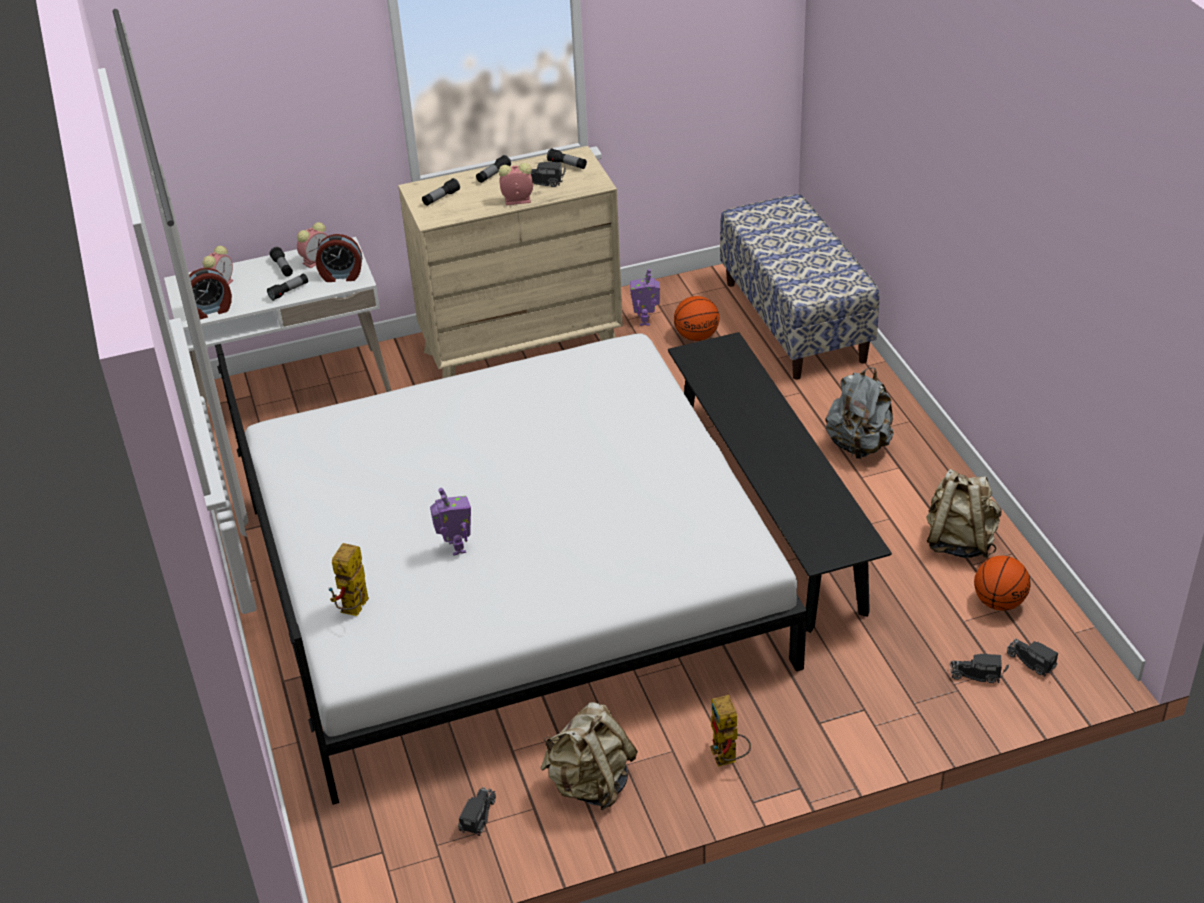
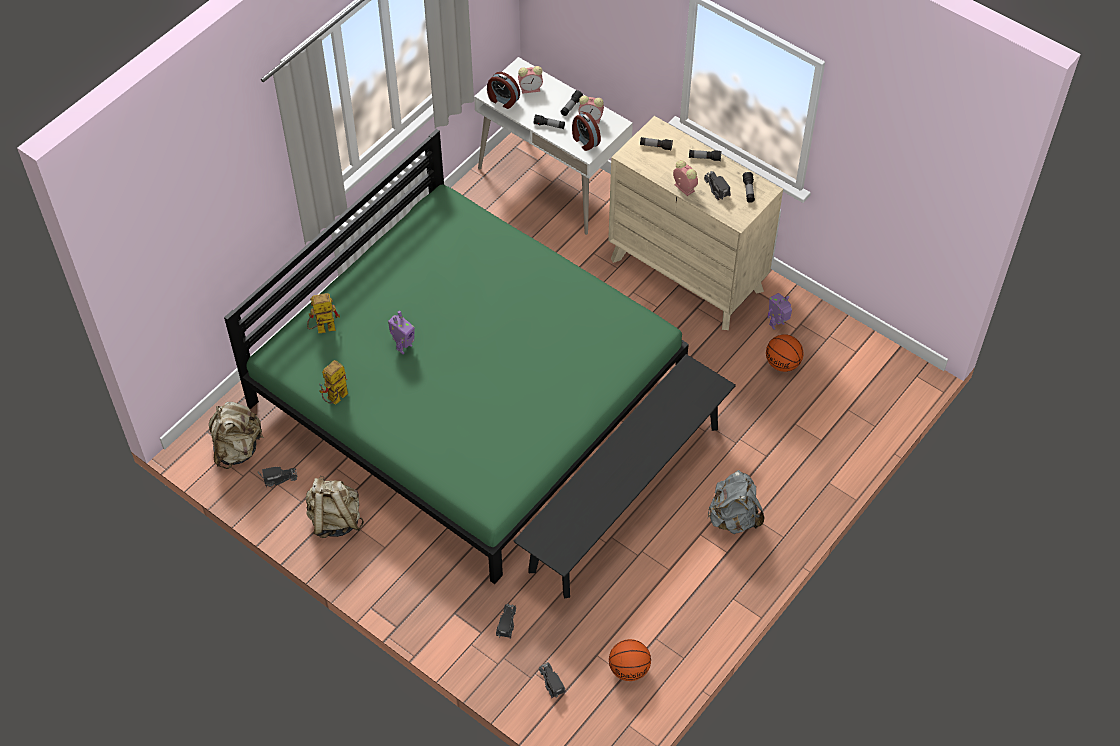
camera: 55 degrees right, 15 degrees up
(508, 581) = (467, 390): white bed -> green bed
(728, 758) = (396, 579): toy robot -> toy robot (335, 400)
(795, 321) = (847, 414): bench -> none
(959, 541) = (674, 621): beige backpack -> beige backpack (237, 448)
(1033, 662) = (584, 711): toy truck -> toy truck (506, 625)

